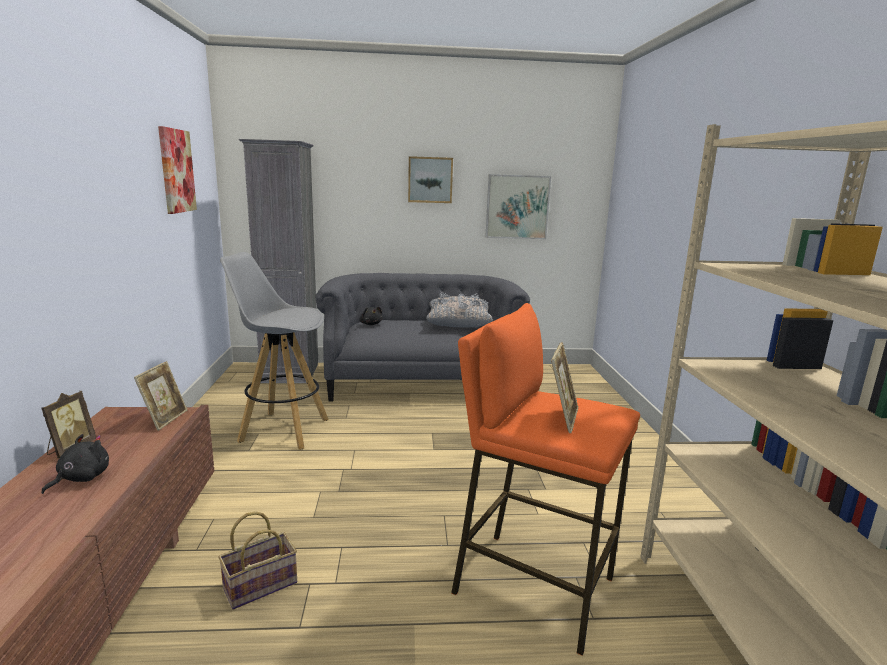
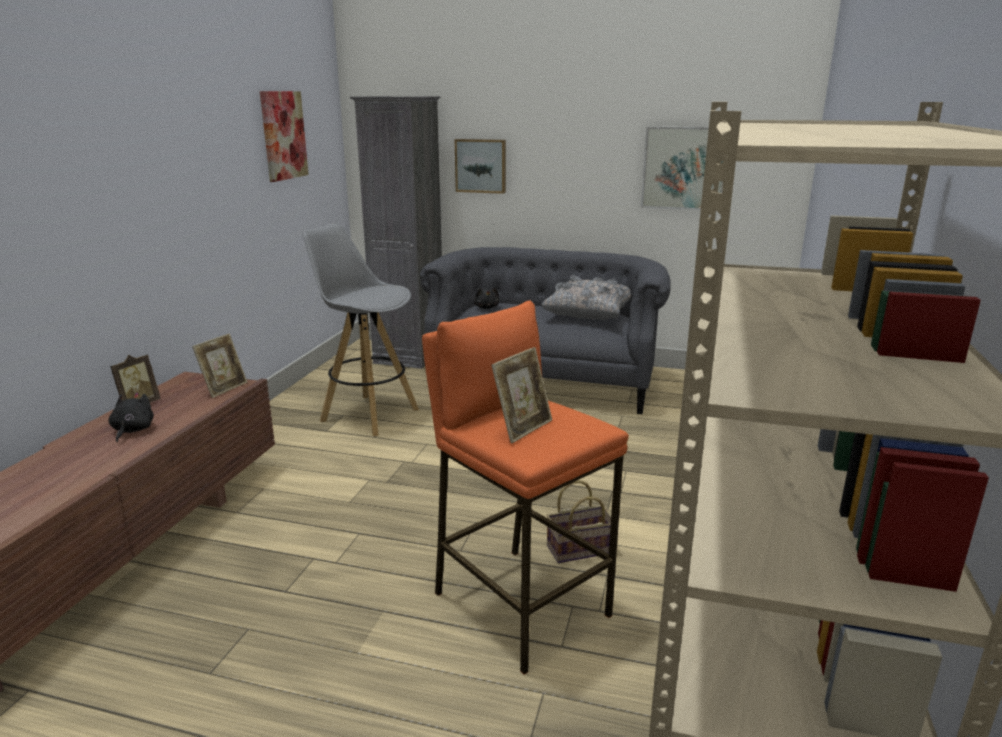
camera: 20 degrees right, 5 degrees up
(81, 478) = (132, 430): black plush toy -> black plush toy turned 45 degrees counterclockwise
(261, 584) = (273, 550): basket -> basket (581, 548)
(430, 180) = (573, 135): picture -> picture (481, 166)

